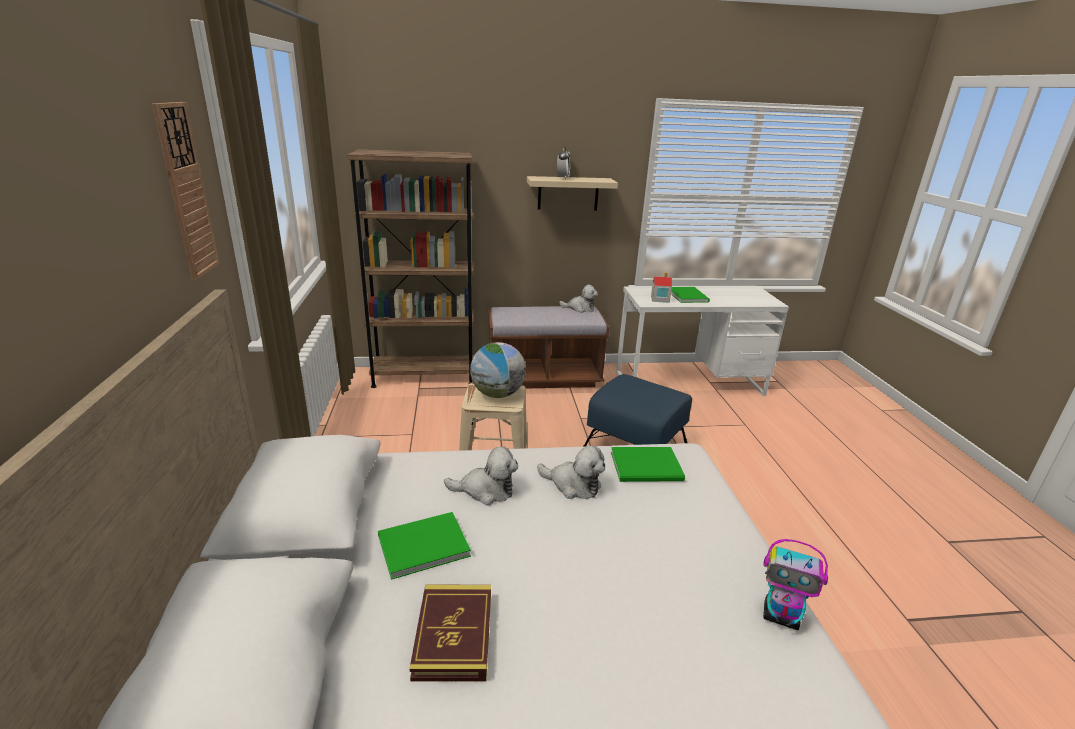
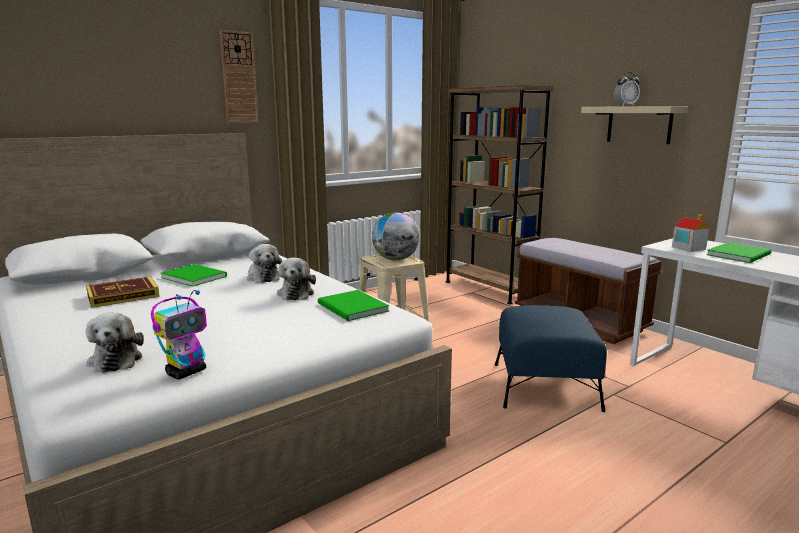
camera: 60 degrees right, 10 degrees down
(580, 308) = (630, 254): plush toy -> plush toy (116, 359)
(781, 616) = (187, 372): toy robot -> toy robot turned 135 degrees counterclockwise

